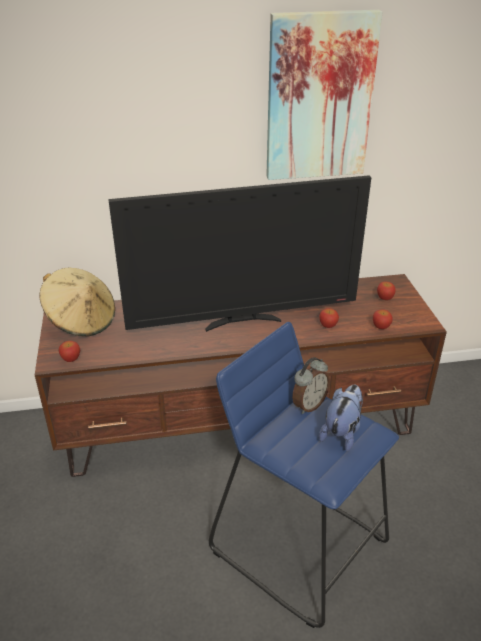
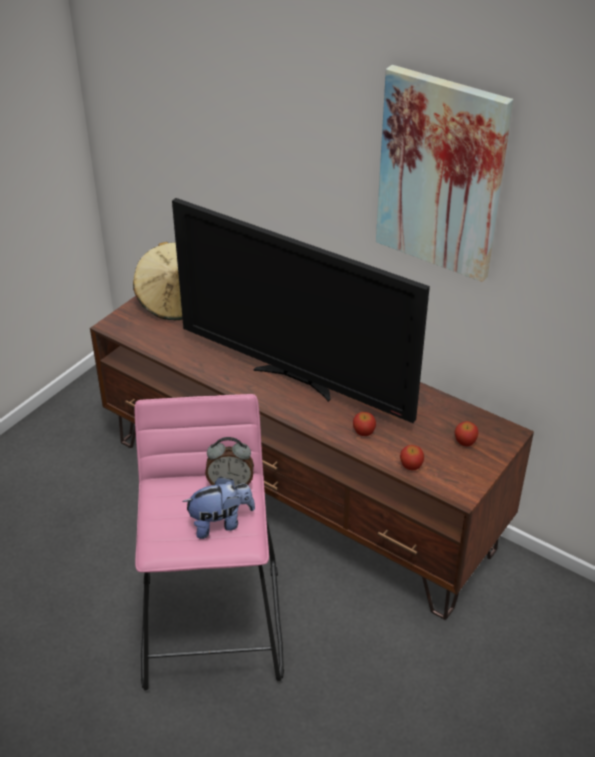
camera: 45 degrees right, 5 degrees up
(71, 359) = (127, 330): apple -> none
(299, 544) = (213, 625): blue stool -> pink stool

